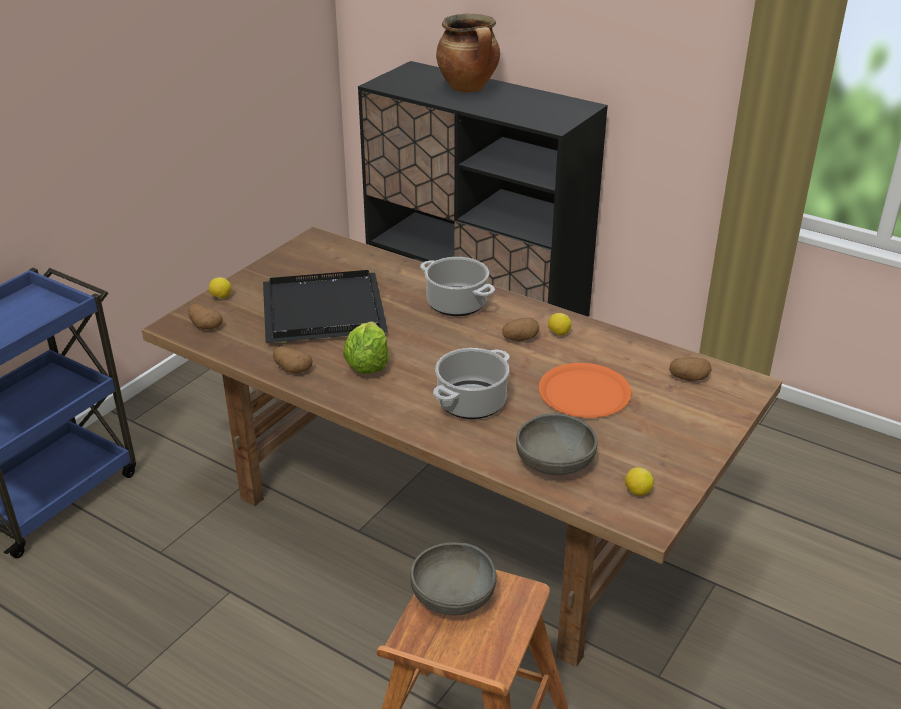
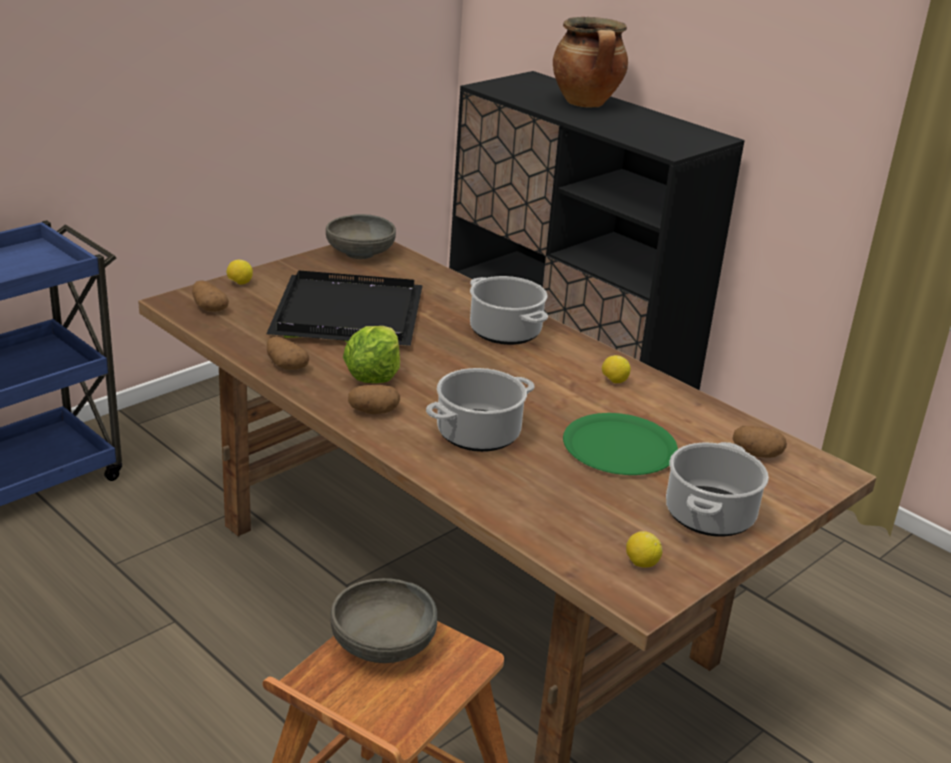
camera: 10 degrees right, 5 degrees down
(520, 338) = (565, 379): potato -> potato (373, 411)
(555, 463) = (552, 514): grey bowl -> grey bowl (360, 253)
(584, 392) = (619, 447): orange plate -> green plate
(673, 440) = (710, 516): none -> cooking pot

